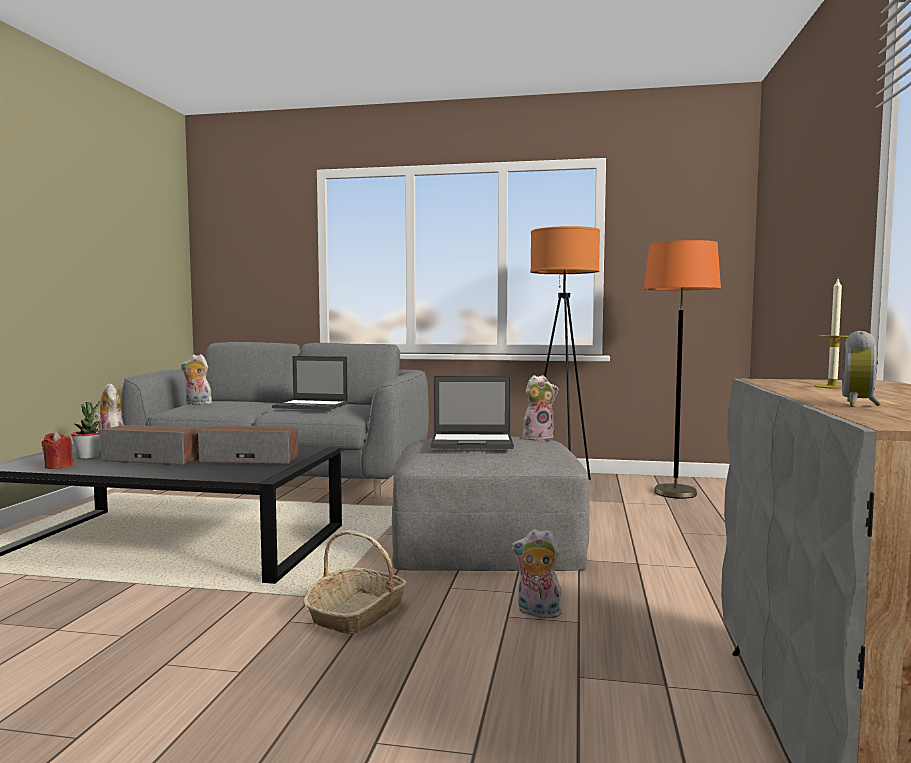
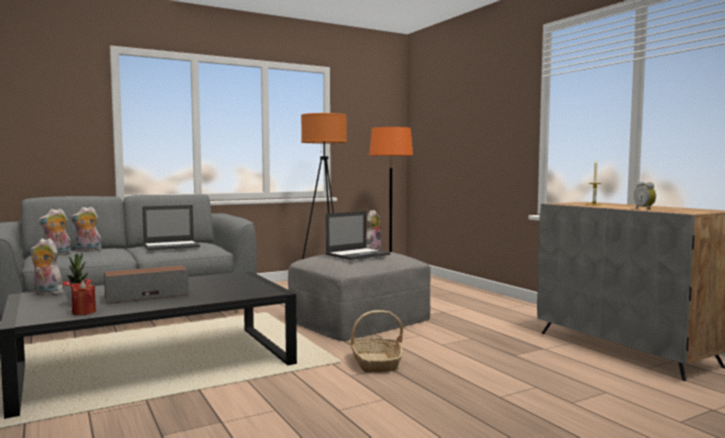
camera: 40 degrees left, 0 degrees up
(250, 459) = (222, 285): speaker -> none
(537, 613) = (450, 340): plush toy -> plush toy (87, 251)

